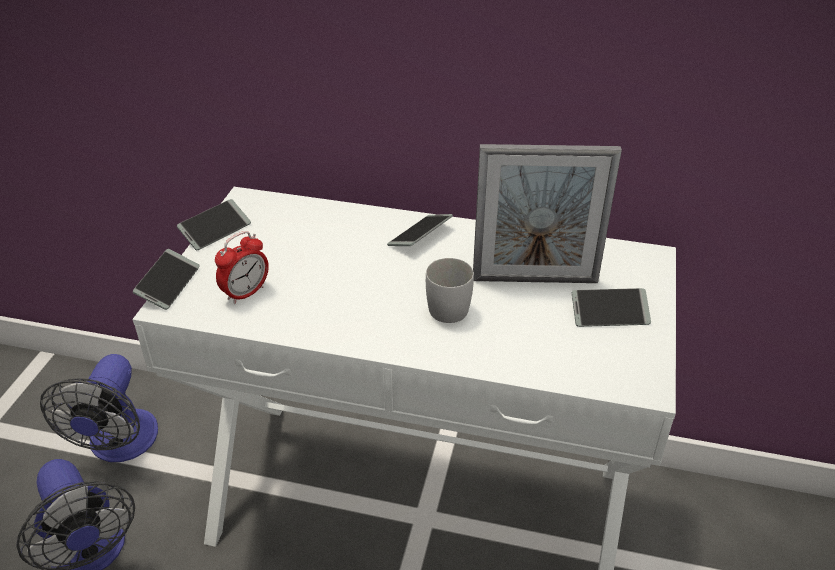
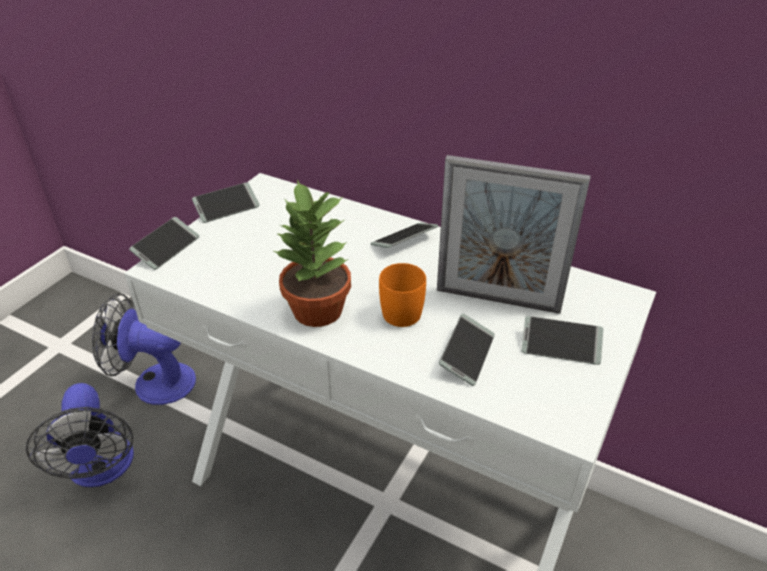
camera: 15 degrees right, 0 degrees up
(120, 446) = (154, 382): fan -> fan turned 75 degrees clockwise
(246, 293) = (227, 267): alarm clock -> none
(362, 322) = (317, 311): none -> potted plant
(445, 305) = (401, 308): white mug -> orange mug
(526, 338) = (467, 355): none -> phone

